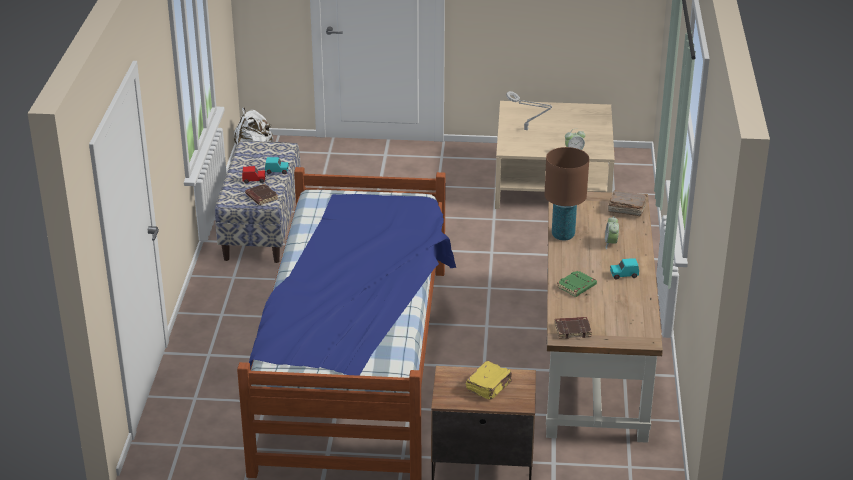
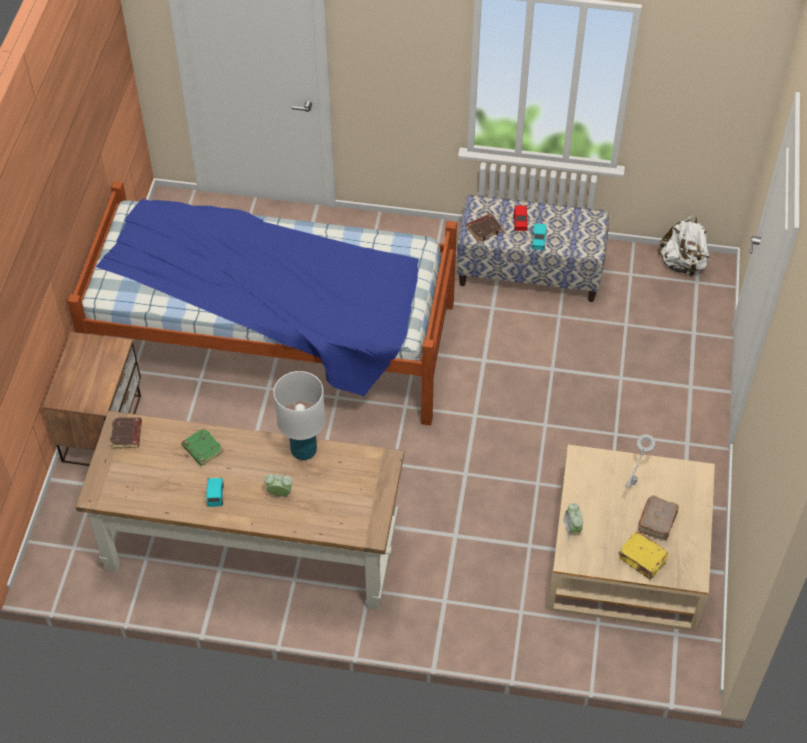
camera: 95 degrees right, 20 degrees up
(489, 387) = (89, 376): yellow book -> yellow book (642, 560)
(563, 235) = (304, 450): brown table lamp -> white table lamp
(626, 209) = (350, 521): brown book -> brown book (657, 522)

